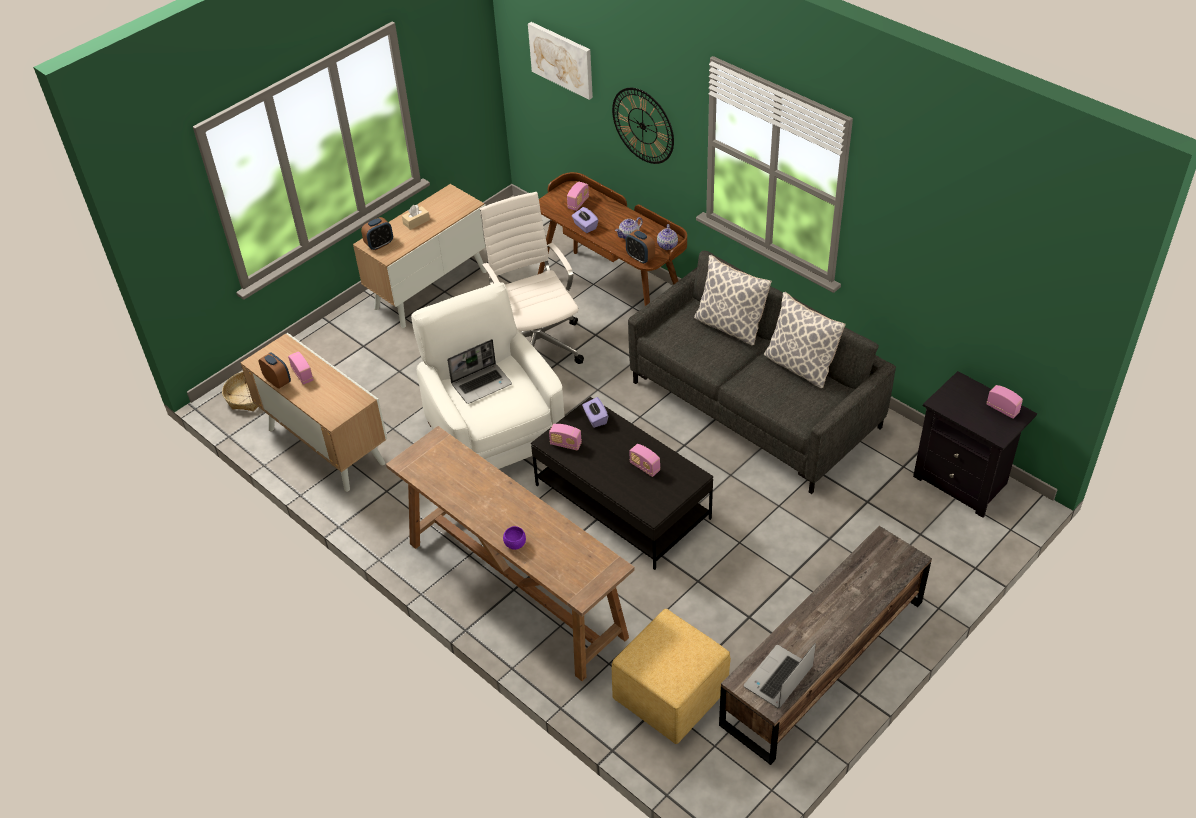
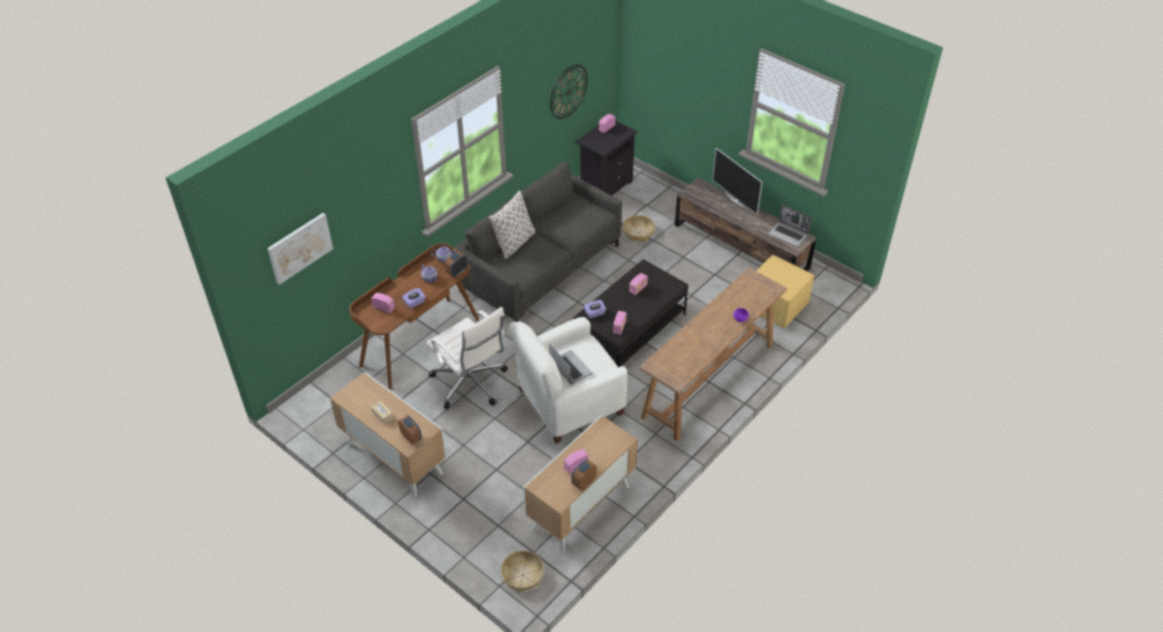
camera: 95 degrees left, 0 degrees up
(536, 344) = (470, 384): white office chair -> white office chair turned 105 degrees counterclockwise
(643, 126) = (372, 221): wall clock -> wall clock (568, 91)
(799, 366) = (554, 212): pillow -> none
(847, 521) = (638, 232): none -> basket
(870, 608) = (736, 200): none -> television

